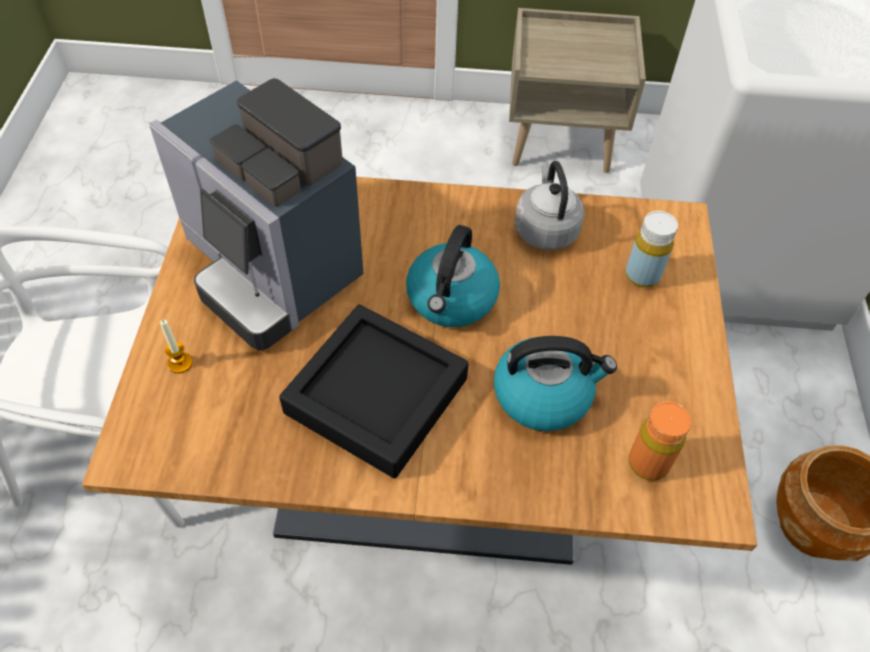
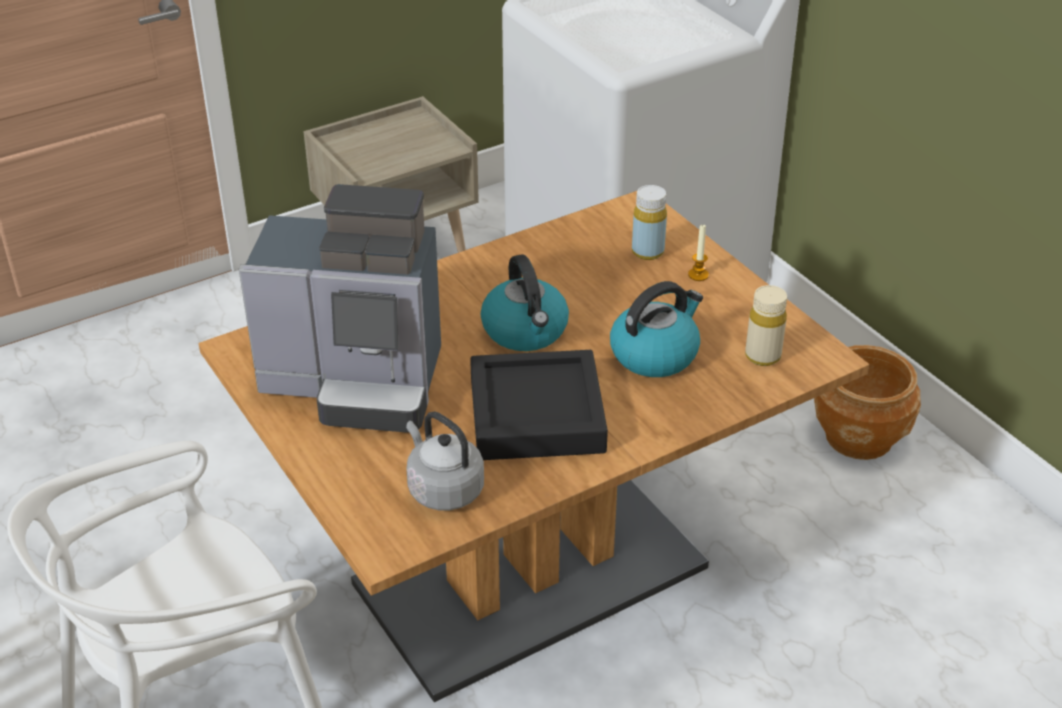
camera: 35 degrees left, 15 degrees down
(180, 363) = (356, 475): candle -> candle (698, 275)
(545, 228) = (546, 255): grey kettle -> grey kettle (443, 489)
(648, 463) = (762, 356): orange bottle -> beige bottle

